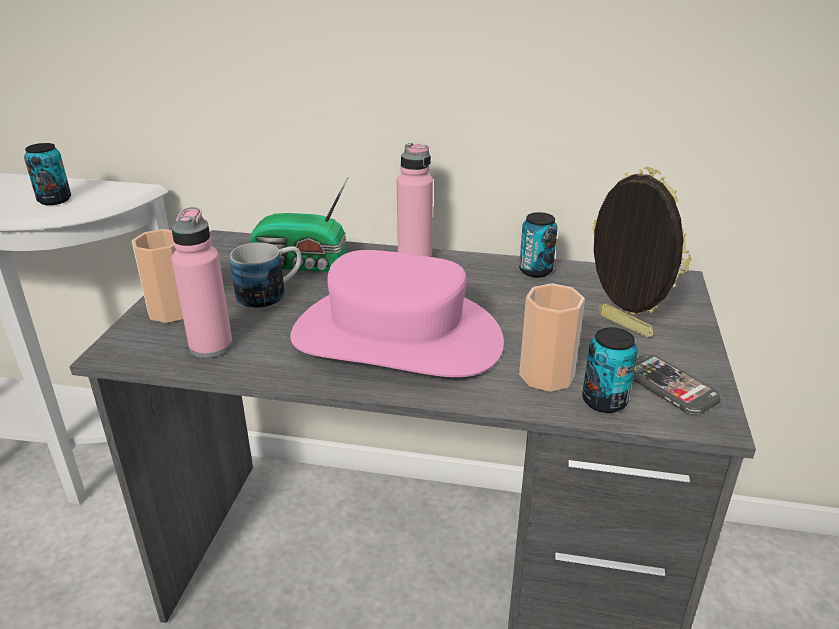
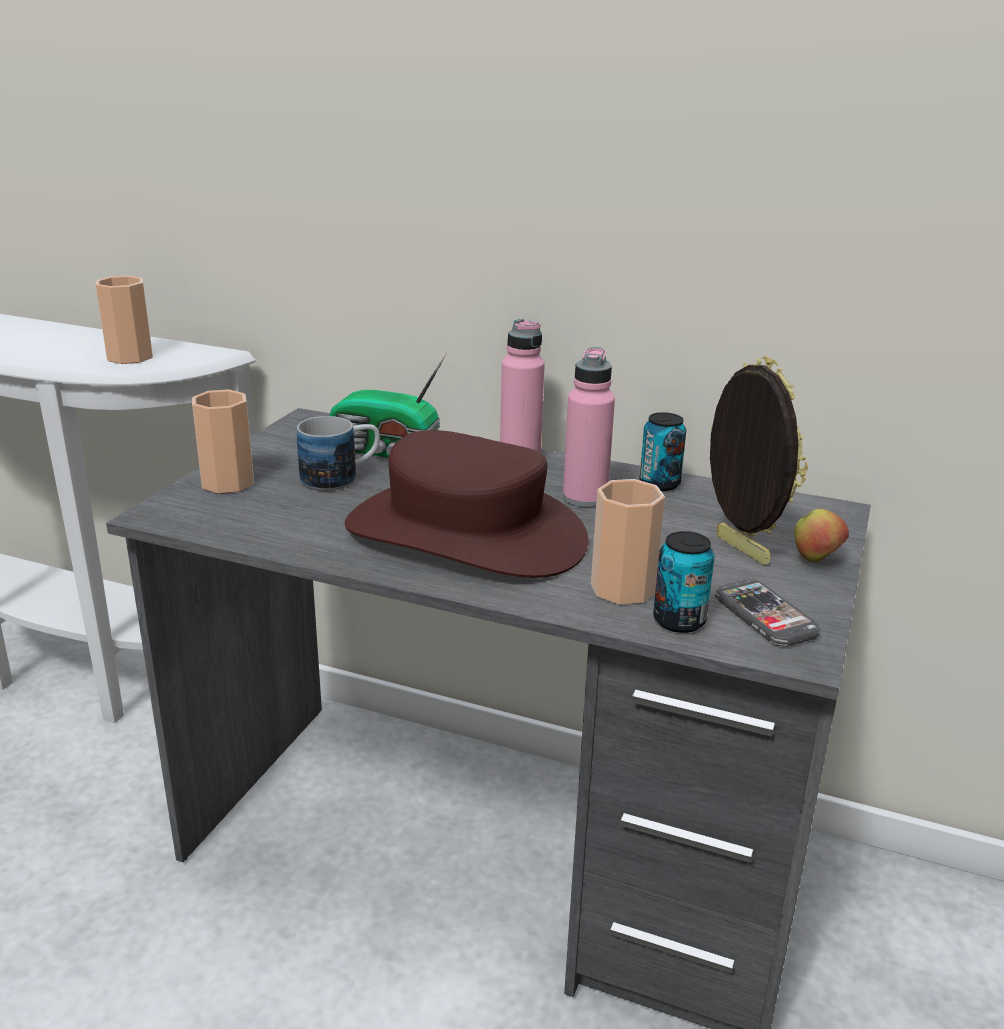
camera: 10 degrees right, 5 degrees down
(54, 200) = (130, 357): can -> cup
(211, 346) = (258, 520): pink bottle -> pink bottle (585, 498)
(397, 337) = (466, 533): pink hat -> brown hat
(684, 327) = (816, 559): none -> apple

